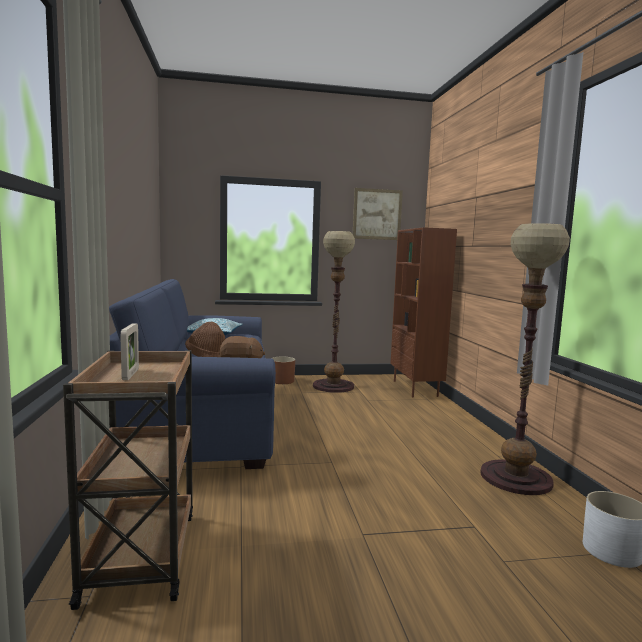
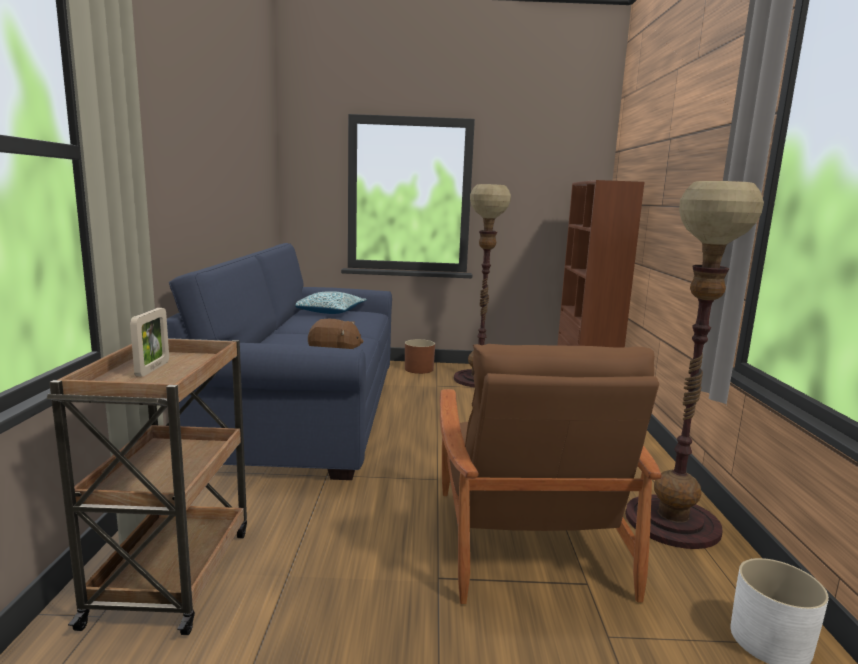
camera: 10 degrees right, 5 degrees up
(207, 356) = (303, 340): brown hat -> none
(377, 214) = (548, 161): picture -> none
(417, 499) = (527, 538): none -> brown armchair

